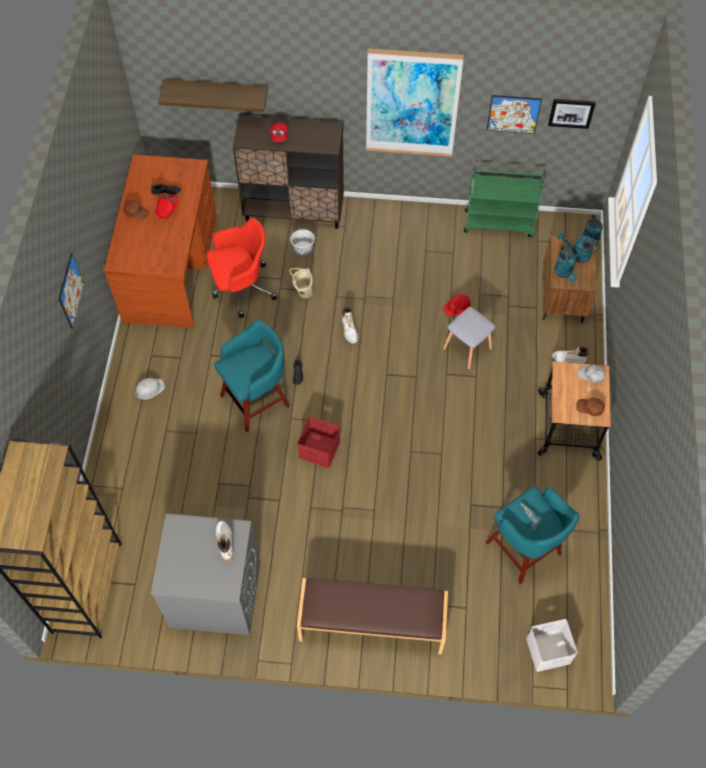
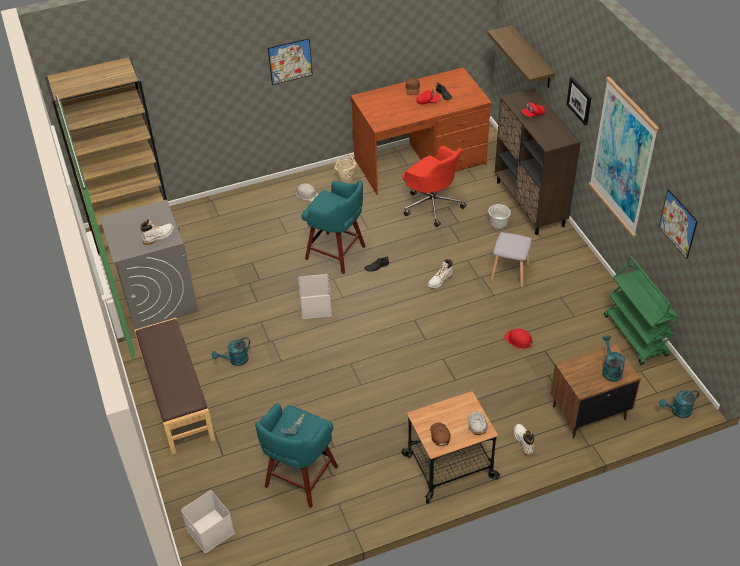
camera: 65 degrees right, 15 degrees down
(302, 292) = (455, 239): beige bucket -> beige bucket (346, 180)
(320, 449) = (316, 307): red storage box -> white storage box
(467, 348) = (480, 363): grey stool -> grey stool (510, 273)
(564, 273) = (580, 368): turquoise watering can -> turquoise watering can (235, 360)
(571, 112) = (714, 256): picture -> picture (579, 100)

